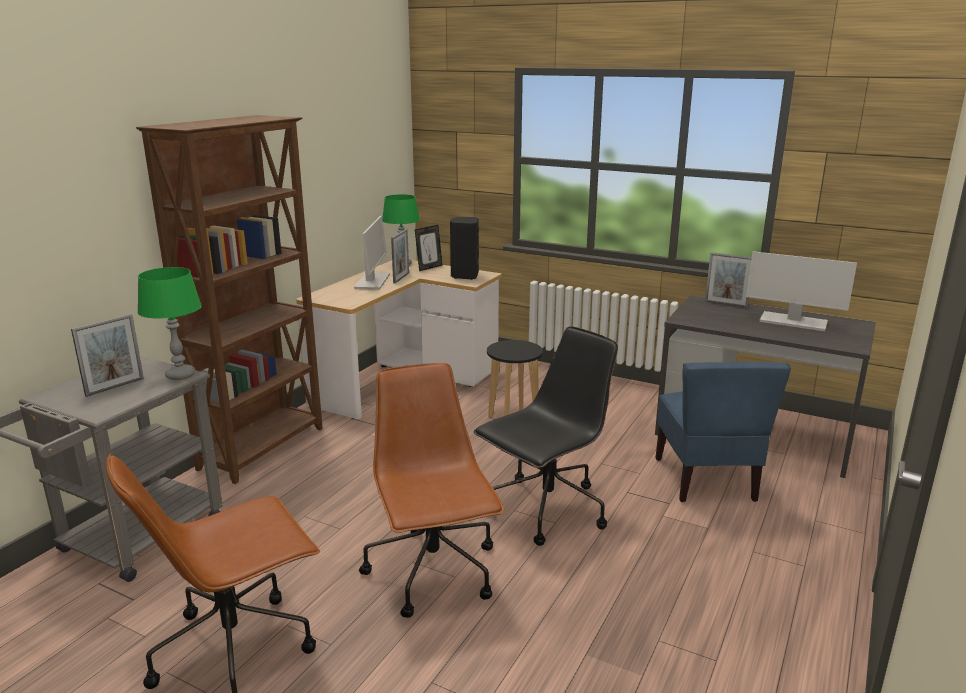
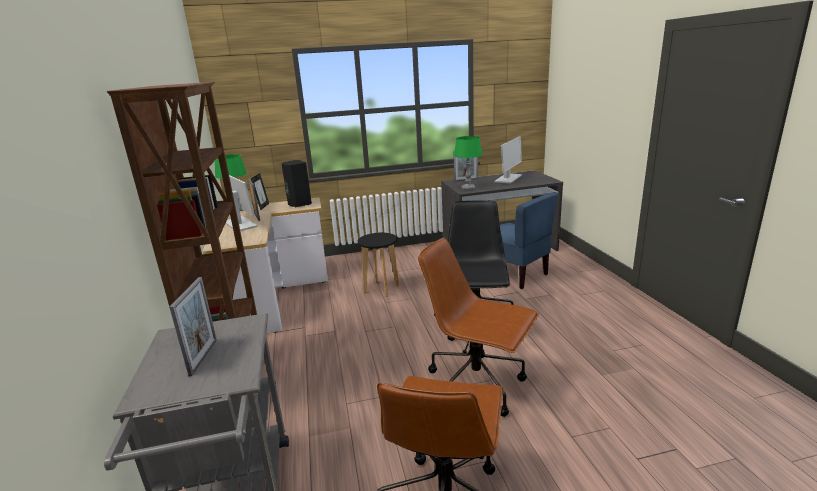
camera: 40 degrees left, 0 degrees up
(180, 375) = (246, 324): green table lamp -> green table lamp (468, 188)
(792, 322) = (508, 178): monitor -> monitor turned 45 degrees counterclockwise

